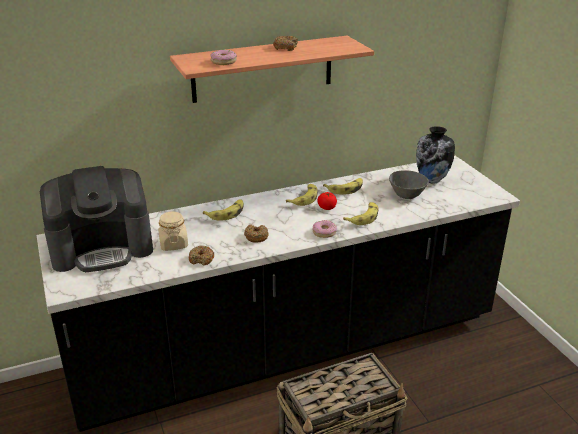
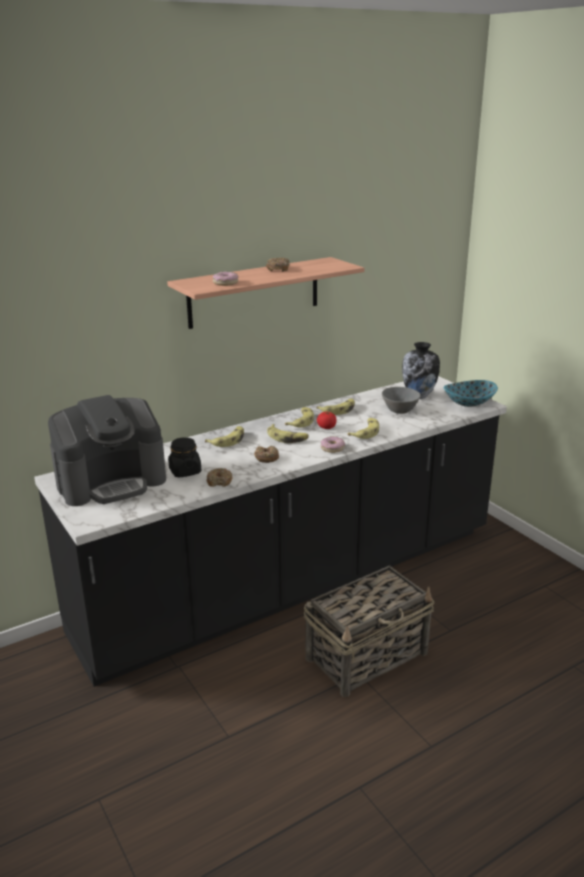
camera: 10 degrees left, 5 degrees down
(173, 244) = (185, 471): beige jar -> black jar
(284, 216) = (287, 438): none -> banana
(480, 193) = (468, 403): none -> bowl

